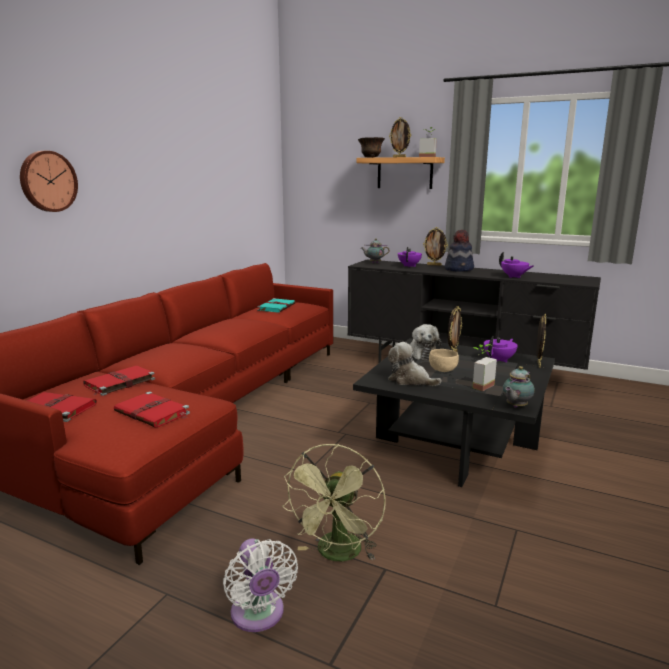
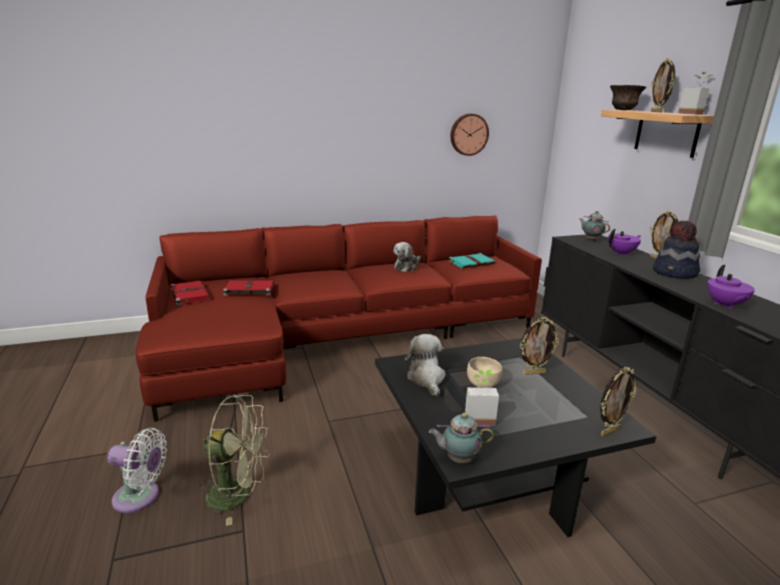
camera: 45 degrees right, 5 degrees up
(47, 181) = (256, 124): wall clock -> wall clock (468, 134)
(153, 413) = (218, 319): red book -> none
(259, 615) = (140, 497): white fan -> white fan turned 105 degrees counterclockwise
(337, 555) = (238, 495): green fan -> green fan turned 150 degrees counterclockwise
(421, 354) = (502, 358): plush toy -> plush toy (407, 267)
(499, 360) = (572, 403): purple teapot -> none

